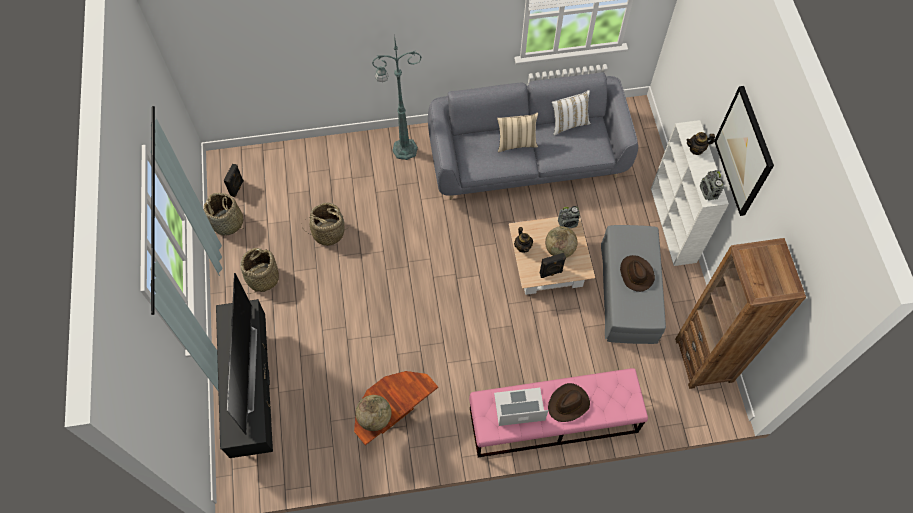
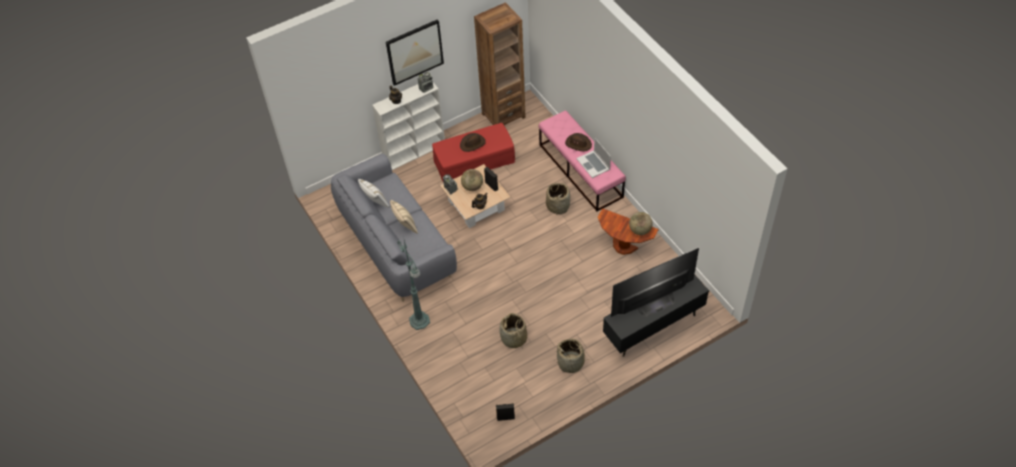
camera: 110 degrees left, 10 degrees down
(228, 223) = (538, 408): basket -> basket (558, 206)
(629, 290) = (474, 160): grey ottoman -> red ottoman

